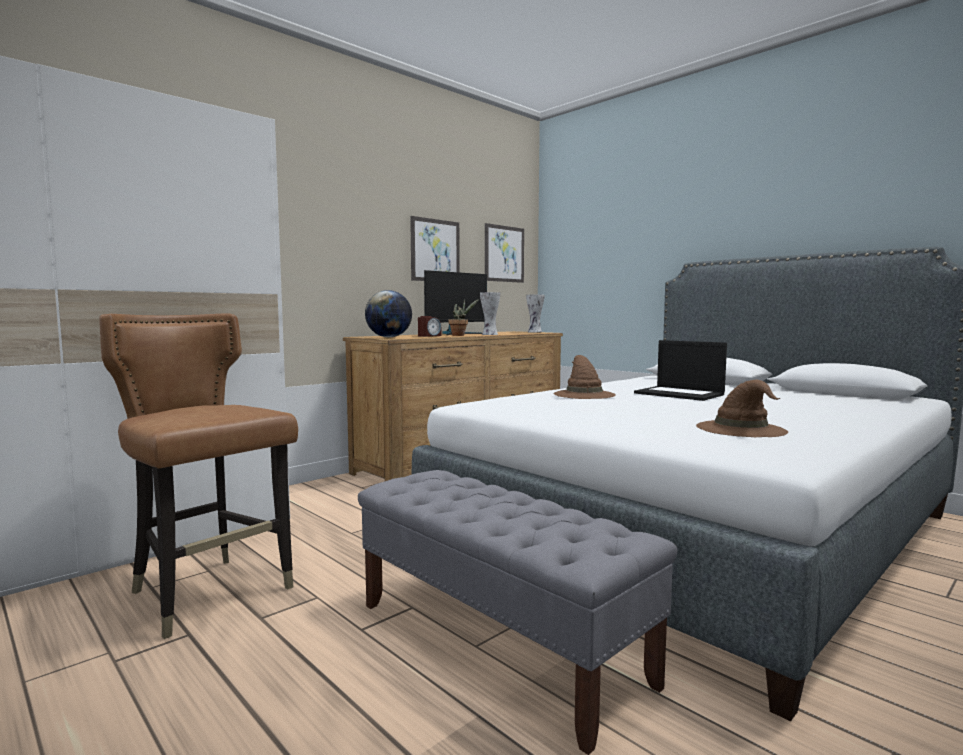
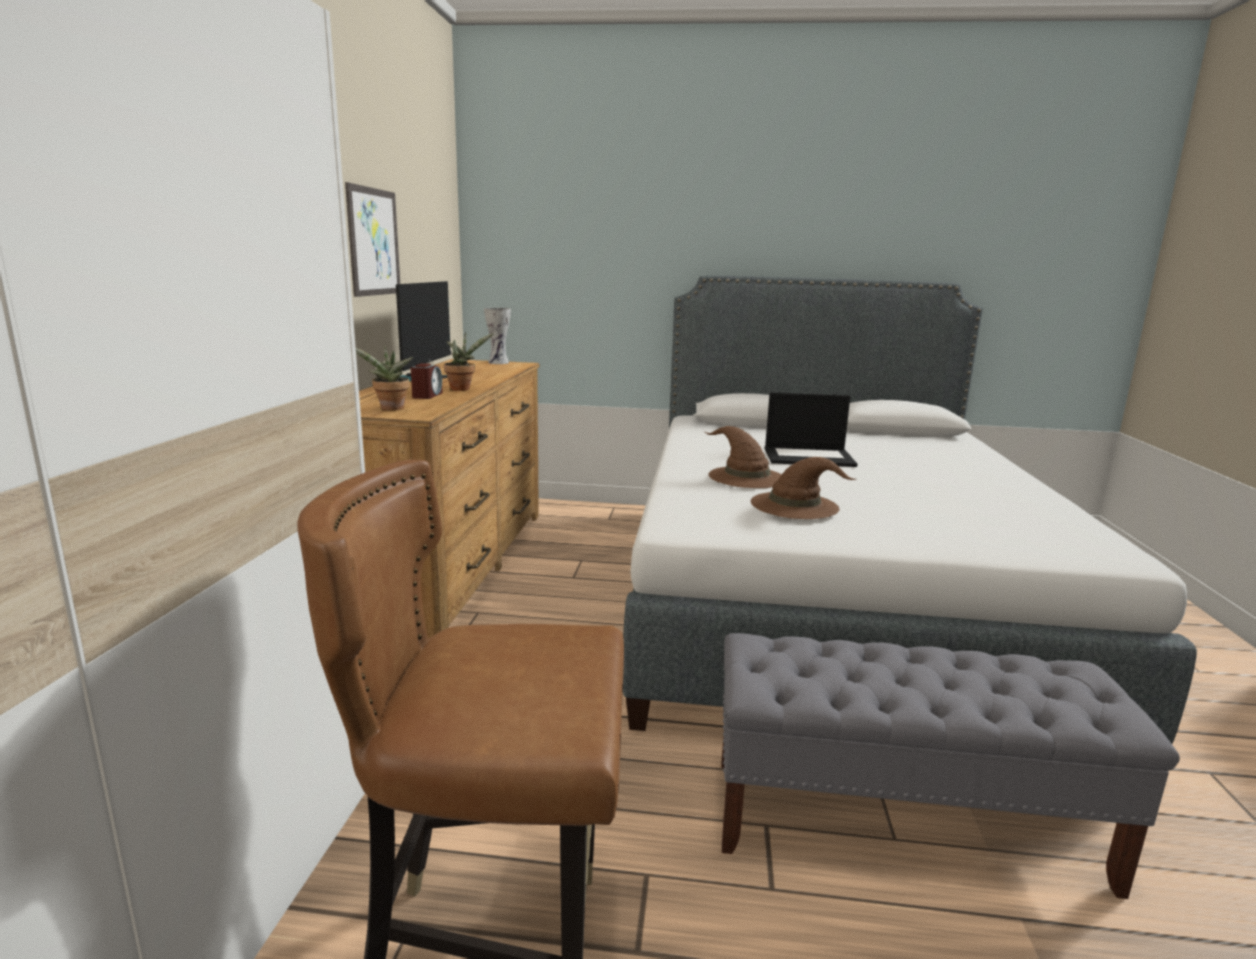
camera: 40 degrees left, 10 degrees up
(389, 337) = (390, 409): globe -> potted plant
(489, 334) = (484, 380): vase -> none
(504, 254) = (435, 241): picture -> none
(742, 429) = (994, 512): brown hat -> brown hat (796, 505)

